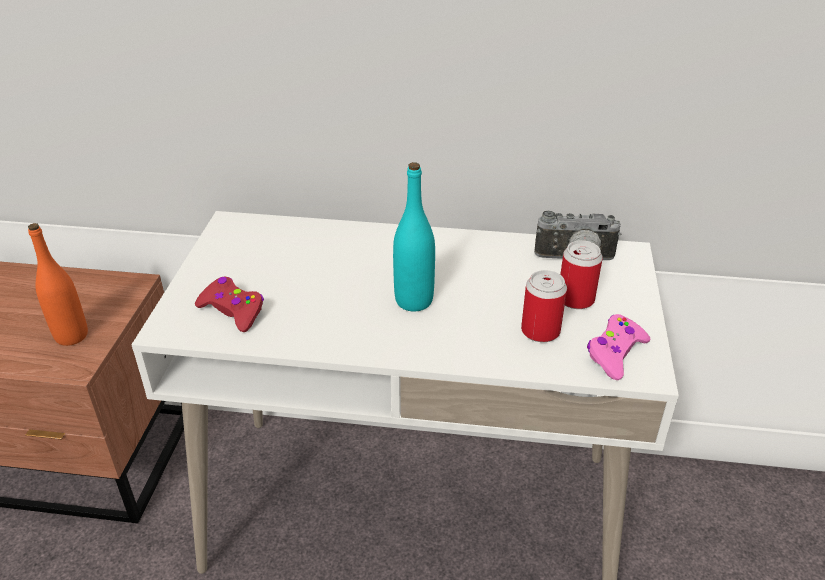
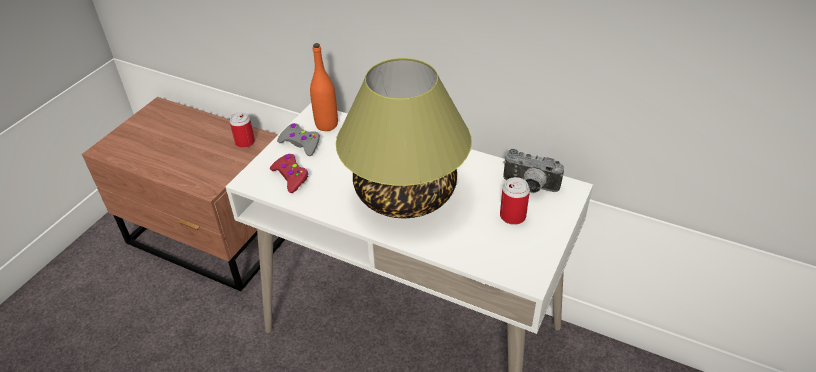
camera: 20 degrees right, 5 degrees up
(71, 336) = (213, 167): orange bottle -> orange bottle (326, 125)
(227, 264) = (301, 143): none -> grey game controller
(414, 301) = (404, 194): turquoise bottle -> table lamp
(540, 331) = (475, 234): can -> can (245, 142)
(615, 353) = (517, 261): pink game controller -> none

